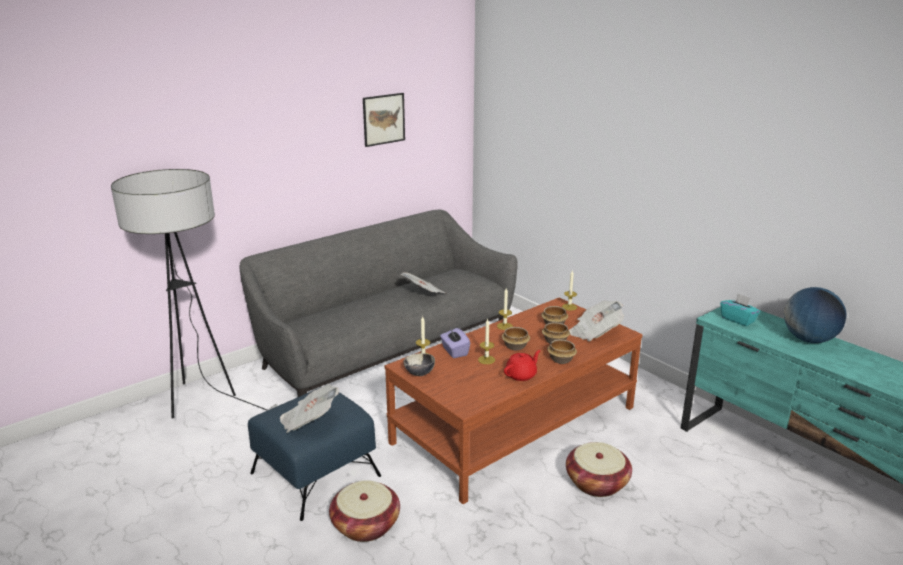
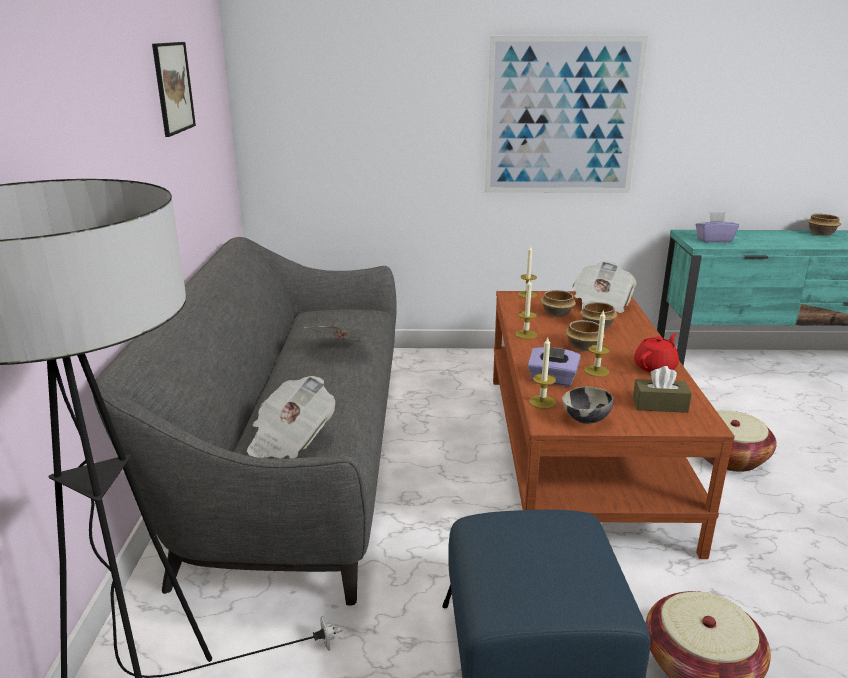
camera: 50 degrees left, 0 degrees up
(309, 421) = (573, 569): newspaper -> newspaper (290, 439)
(469, 389) = (660, 405): none -> brown tissue box
(521, 375) = (655, 367): red teapot -> red teapot turned 45 degrees clockwise
(560, 359) = (641, 338): bowl -> bowl (820, 233)
(656, 178) = (562, 117): none -> picture
(738, 320) = (714, 240): turquoise tissue box -> purple tissue box
(809, 339) = (777, 236): globe -> none

